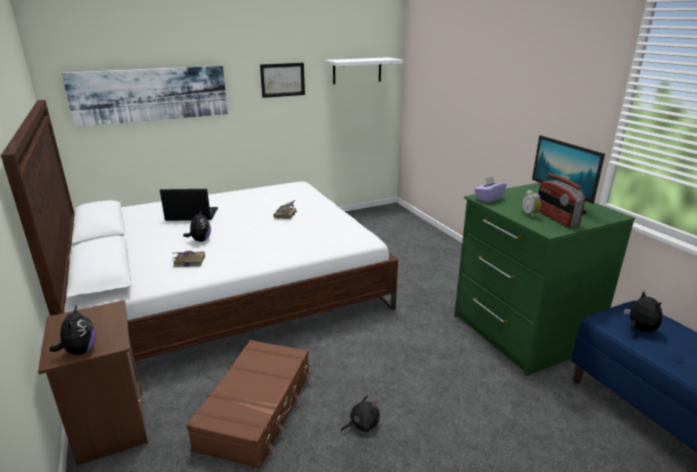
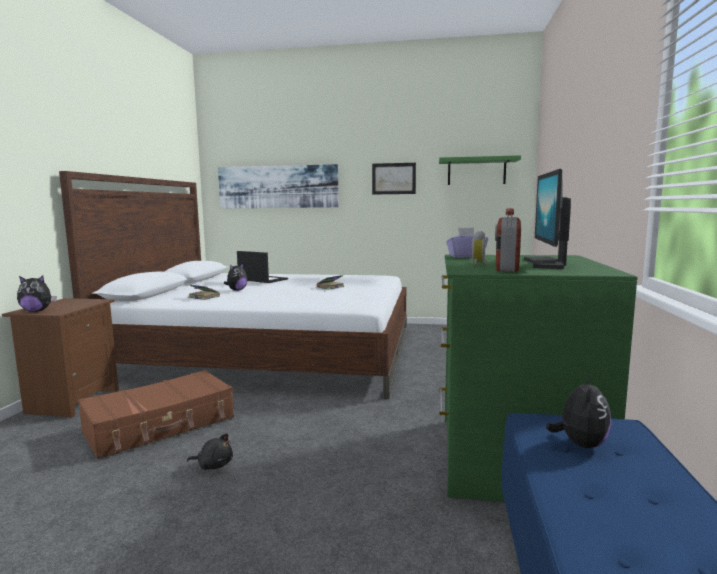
camera: 35 degrees right, 15 degrees down
(80, 351) = (37, 311): plush toy -> plush toy turned 60 degrees clockwise
(357, 70) = (476, 171): white shelf -> green shelf

